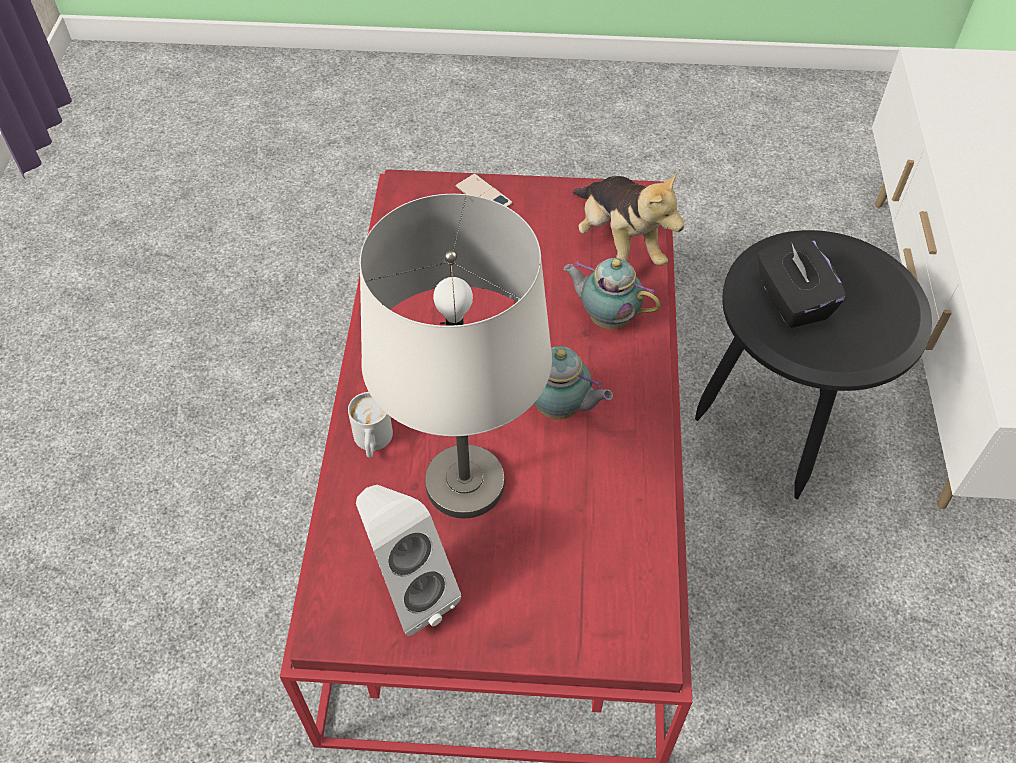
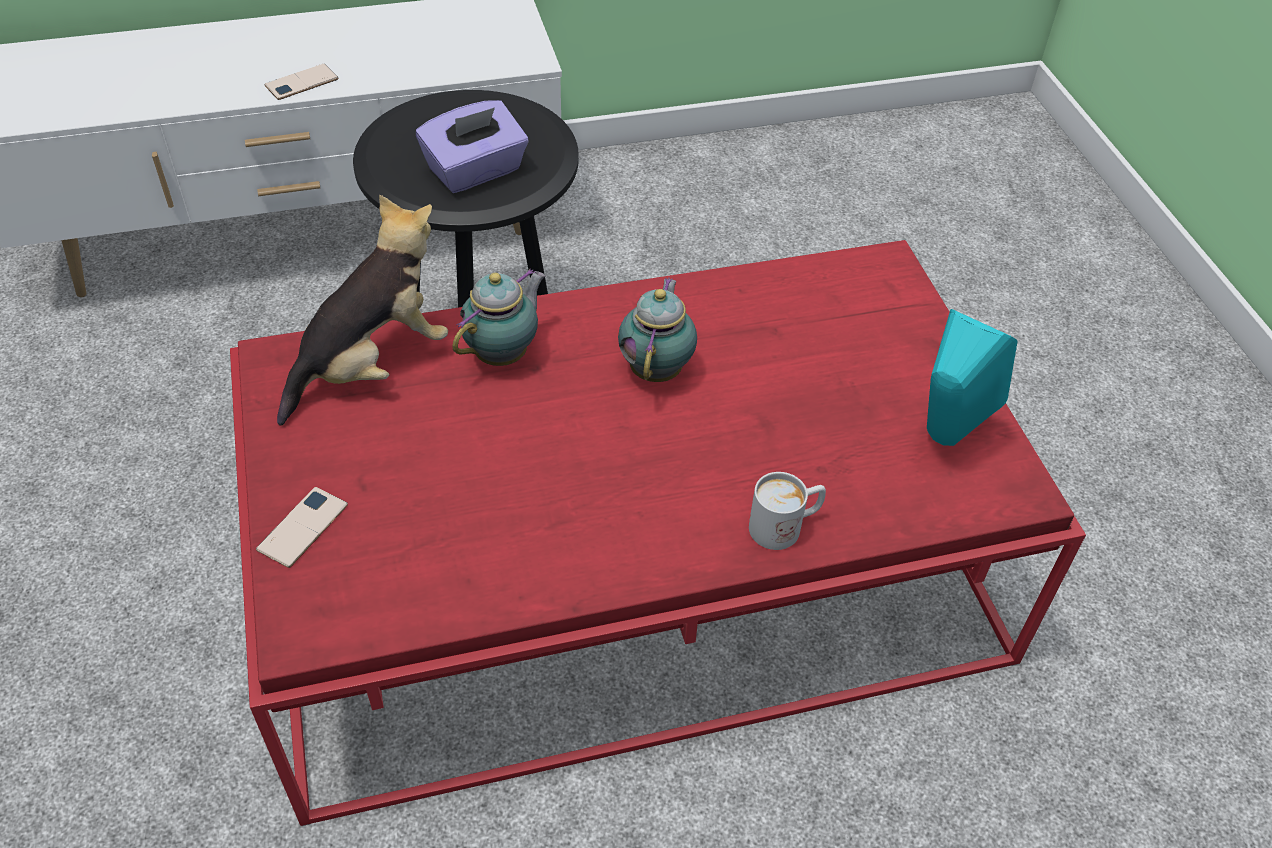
camera: 110 degrees left, 5 degrees down
(407, 590) = (942, 440): white speaker -> turquoise speaker
(466, 484) = (795, 425): white table lamp -> none
(606, 318) = (504, 354): teapot -> teapot turned 150 degrees counterclockwise
(791, 300) = (476, 171): black tissue box -> purple tissue box
(976, 230) = (302, 82): none -> phone

